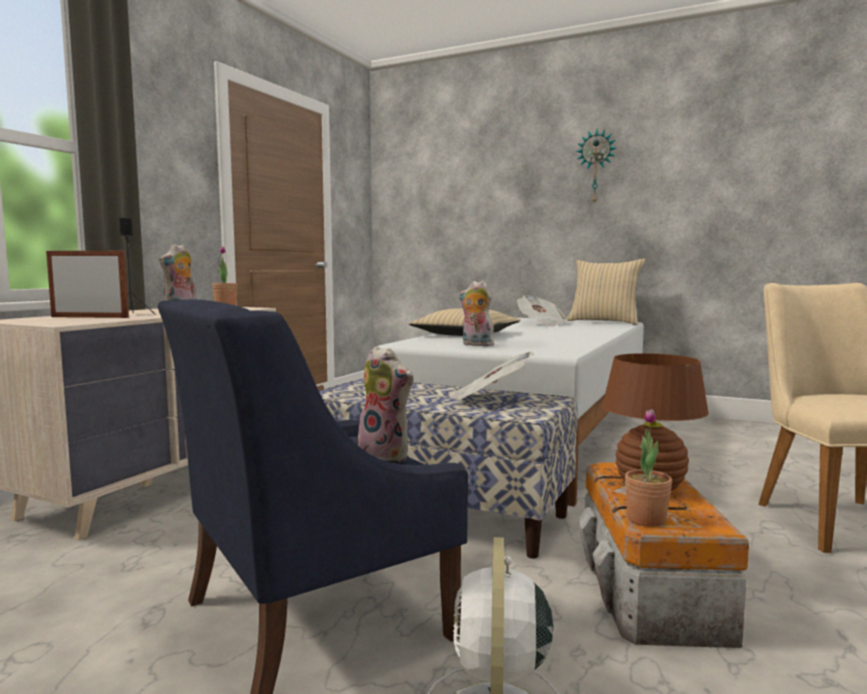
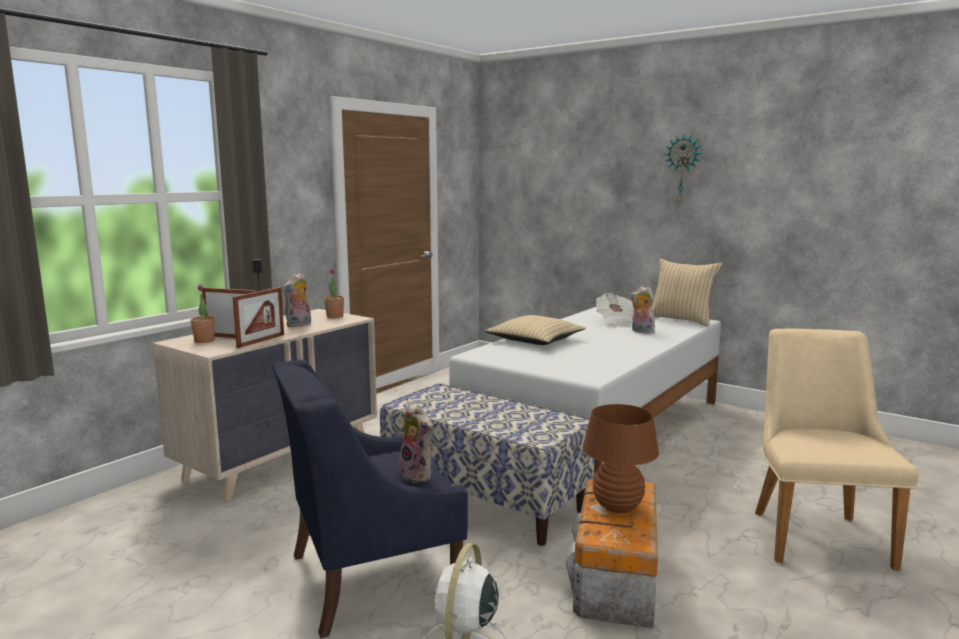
camera: 10 degrees right, 5 degrees up
(132, 318) = (261, 341): none -> picture frame
(476, 345) = (532, 359): plush toy -> plush toy (641, 331)
(488, 398) = (523, 417): newspaper -> none
(646, 519) = (594, 534): potted plant -> potted plant (204, 341)

